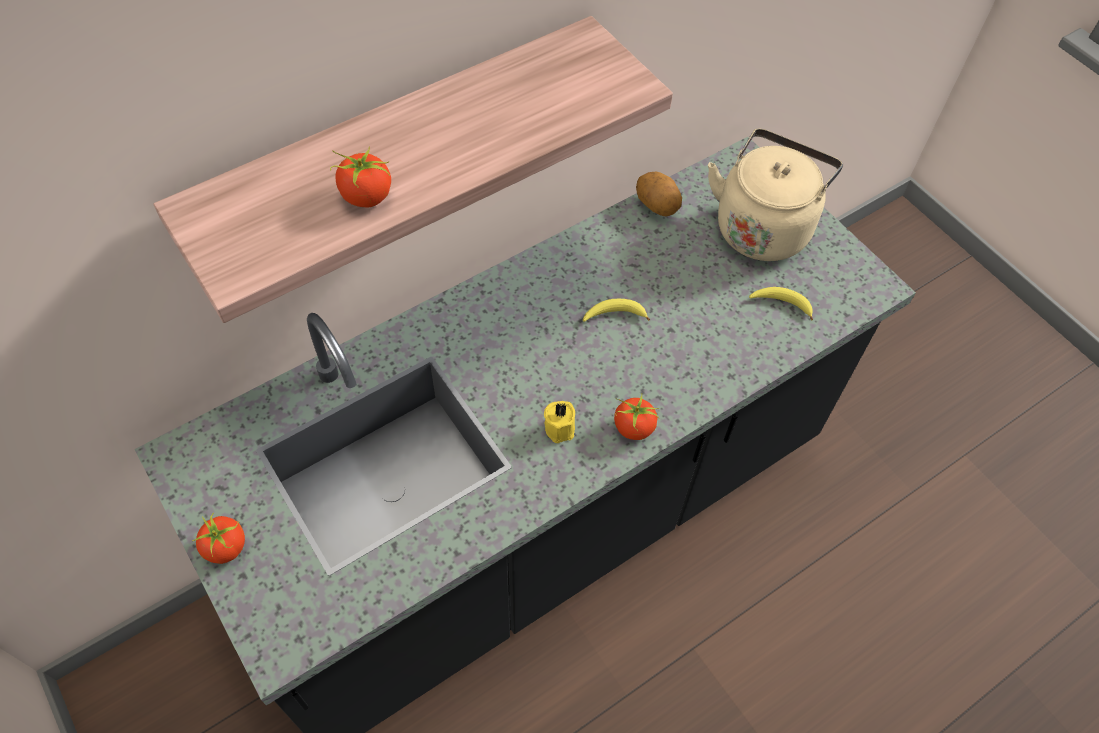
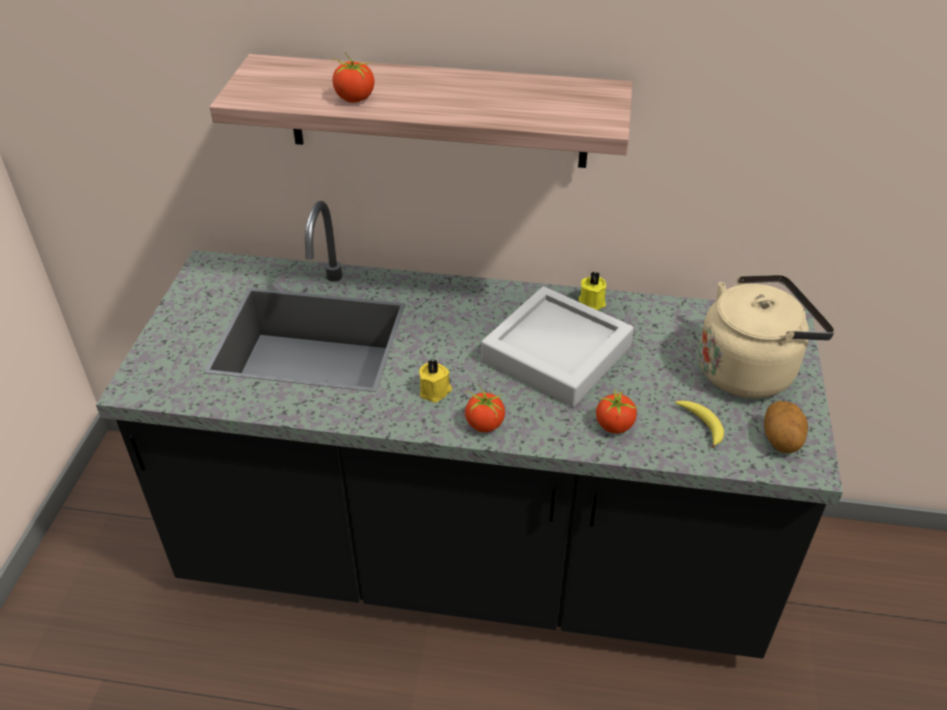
camera: 45 degrees right, 15 degrees down
(226, 548) = (174, 323): tomato -> tomato (614, 426)
(586, 240) = (592, 301): none -> yellow candle
(614, 315) = (556, 353): banana -> grey tray
(657, 206) = (674, 311): potato -> potato (781, 440)

